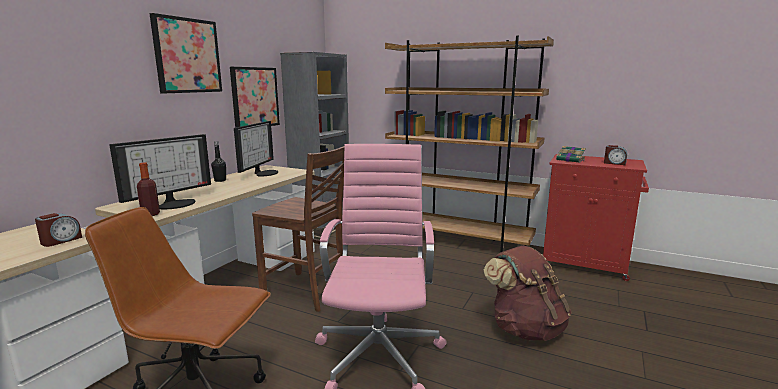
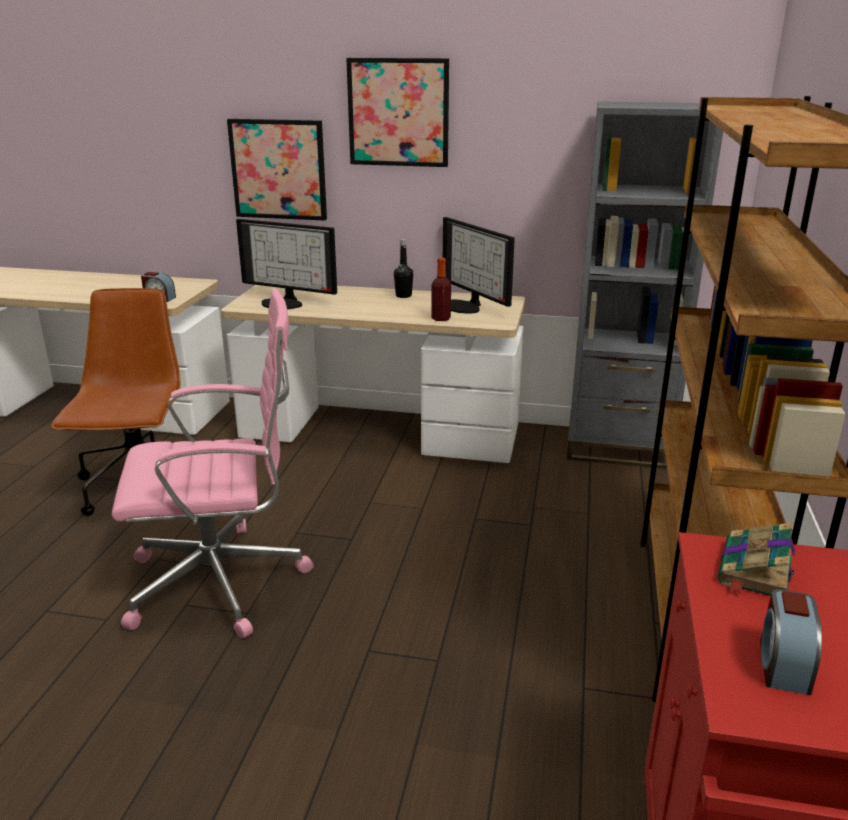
camera: 75 degrees right, 10 degrees up
(150, 214) = (241, 304): bottle -> bottle (441, 318)
(254, 97) = (522, 181): picture -> picture (279, 169)
(264, 173) = (466, 306): monitor -> monitor turned 60 degrees clockwise
(307, 292) = (369, 491): brown chair -> none
(525, 329) = (314, 738): brown backpack -> none

